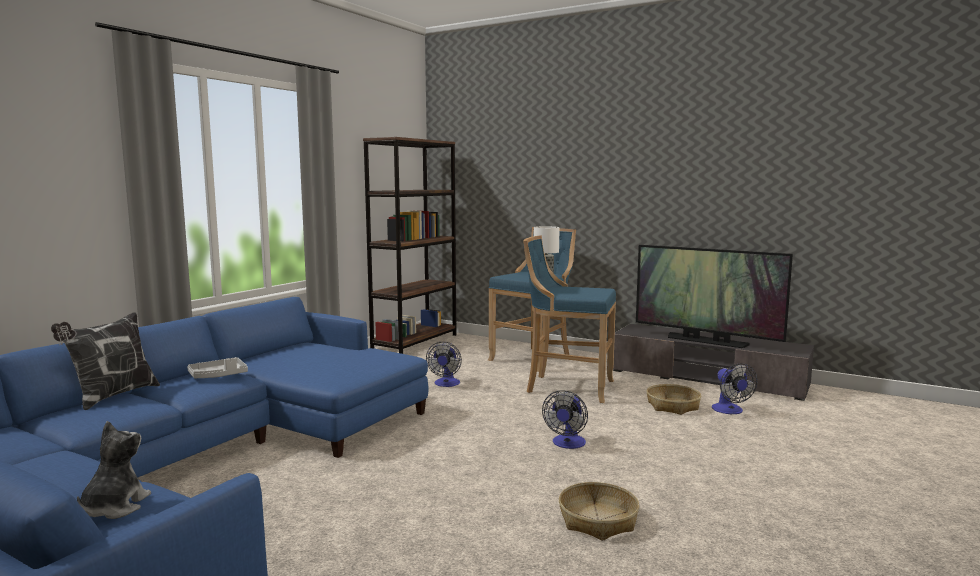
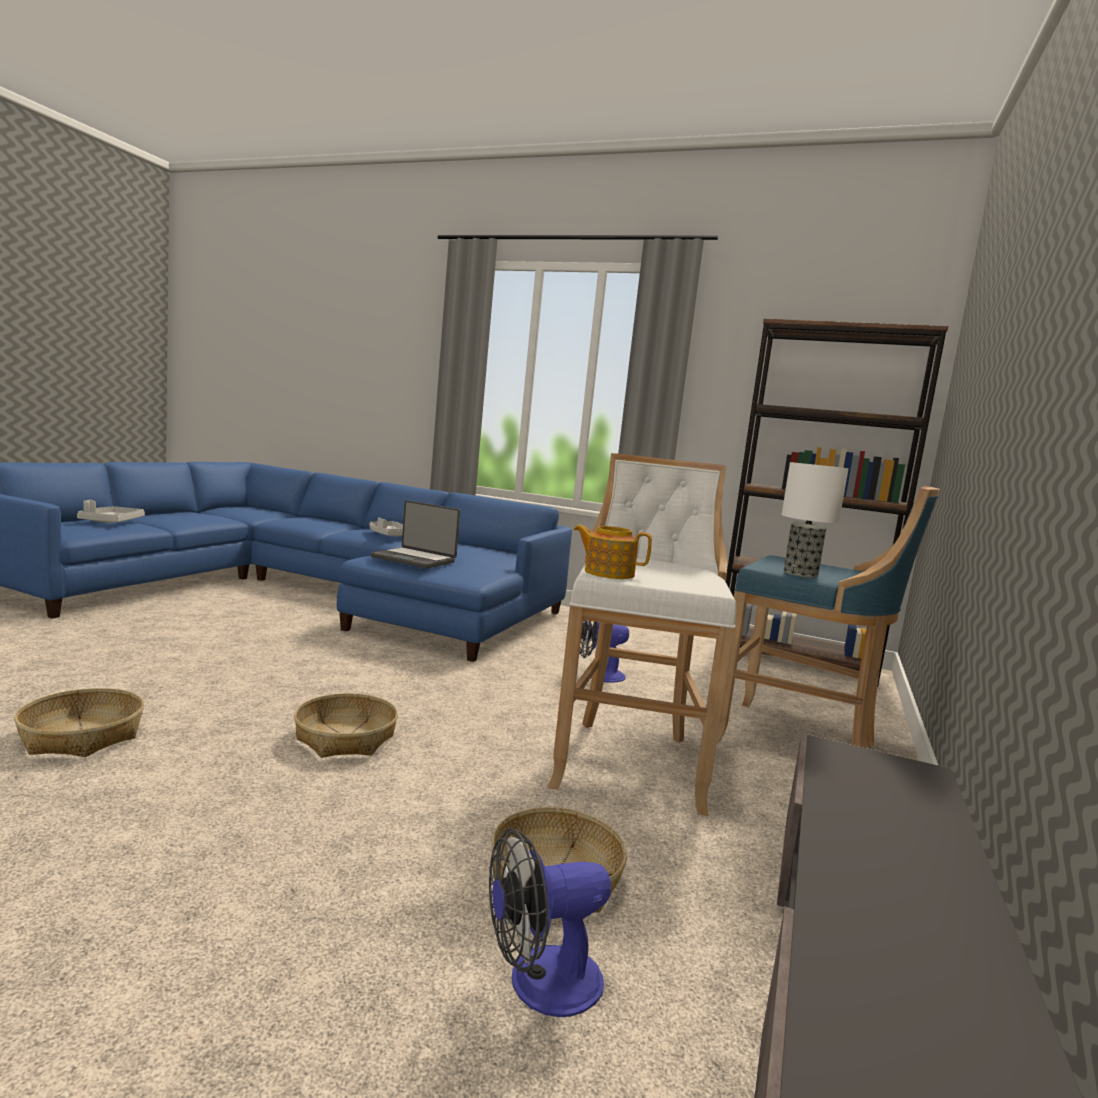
camera: 80 degrees right, 0 degrees up
(112, 396) = (345, 523): pillow -> none
(114, 507) = (111, 522): plush toy -> grey tray
(349, 367) = (415, 559): none -> laptop
(567, 387) = (630, 761): blue stool -> white stool
(567, 444) = (346, 738): fan -> basket
(591, 296) = (608, 573): none -> teapot
(706, 341) = (850, 861): television -> none

